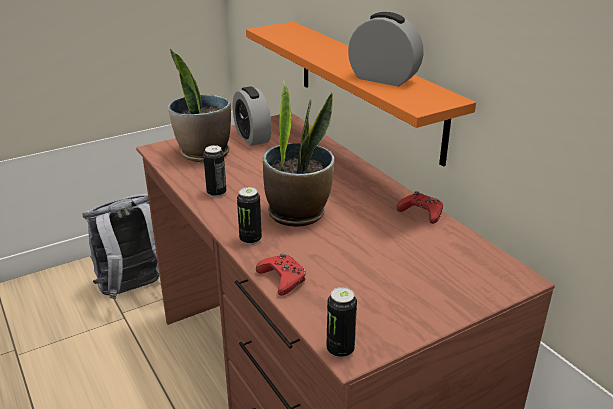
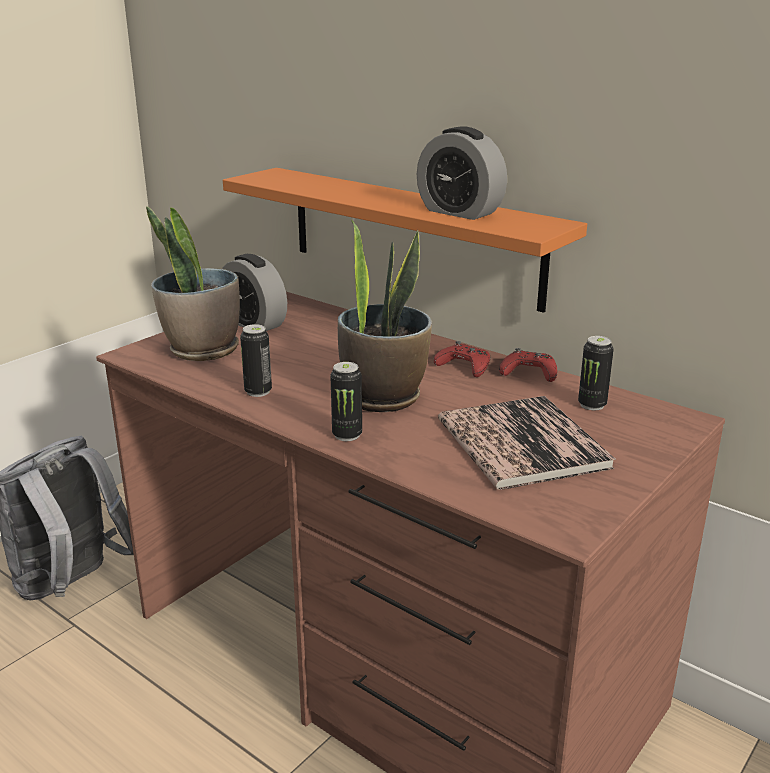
camera: 20 degrees left, 5 degrees down
(282, 279) = (423, 469): red game controller -> red game controller (464, 366)
(340, 350) = (554, 528): can -> can (592, 405)
(370, 272) = (521, 443): none -> book
(383, 79) = (459, 212): alarm clock -> alarm clock turned 150 degrees counterclockwise

